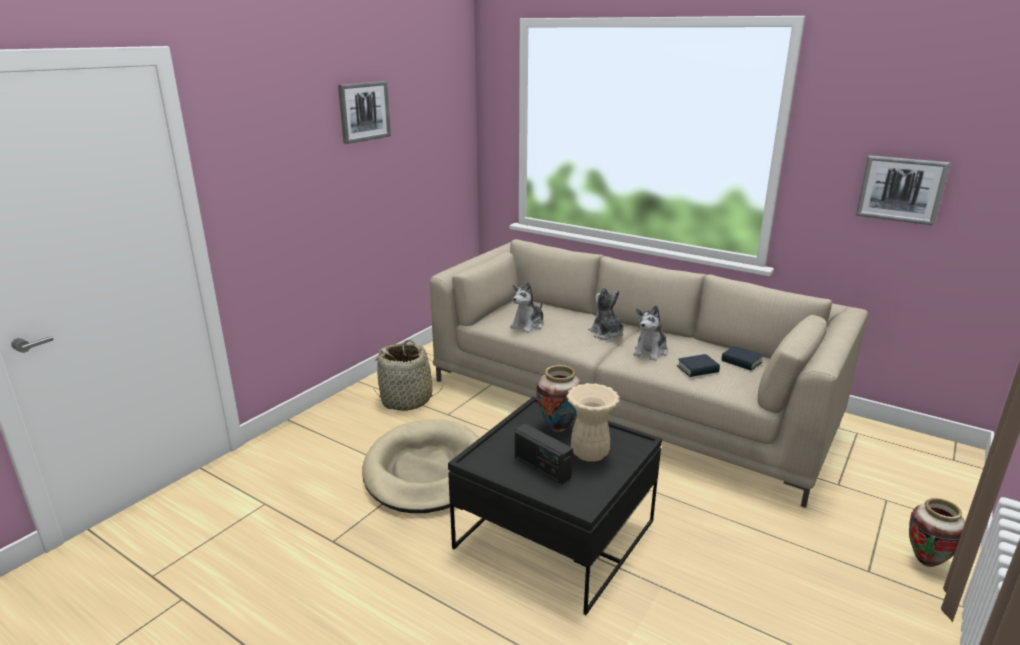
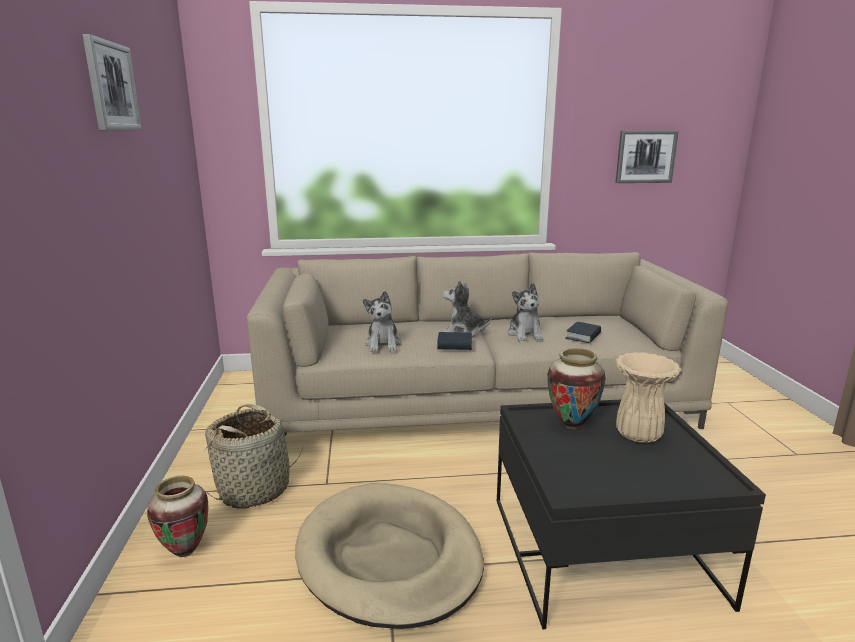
camera: 40 degrees left, 5 degrees down
(542, 467) = (631, 467): radio -> none
(741, 362) = (597, 322): book -> book (454, 345)
(926, 561) = (804, 431): vase -> vase (185, 550)

